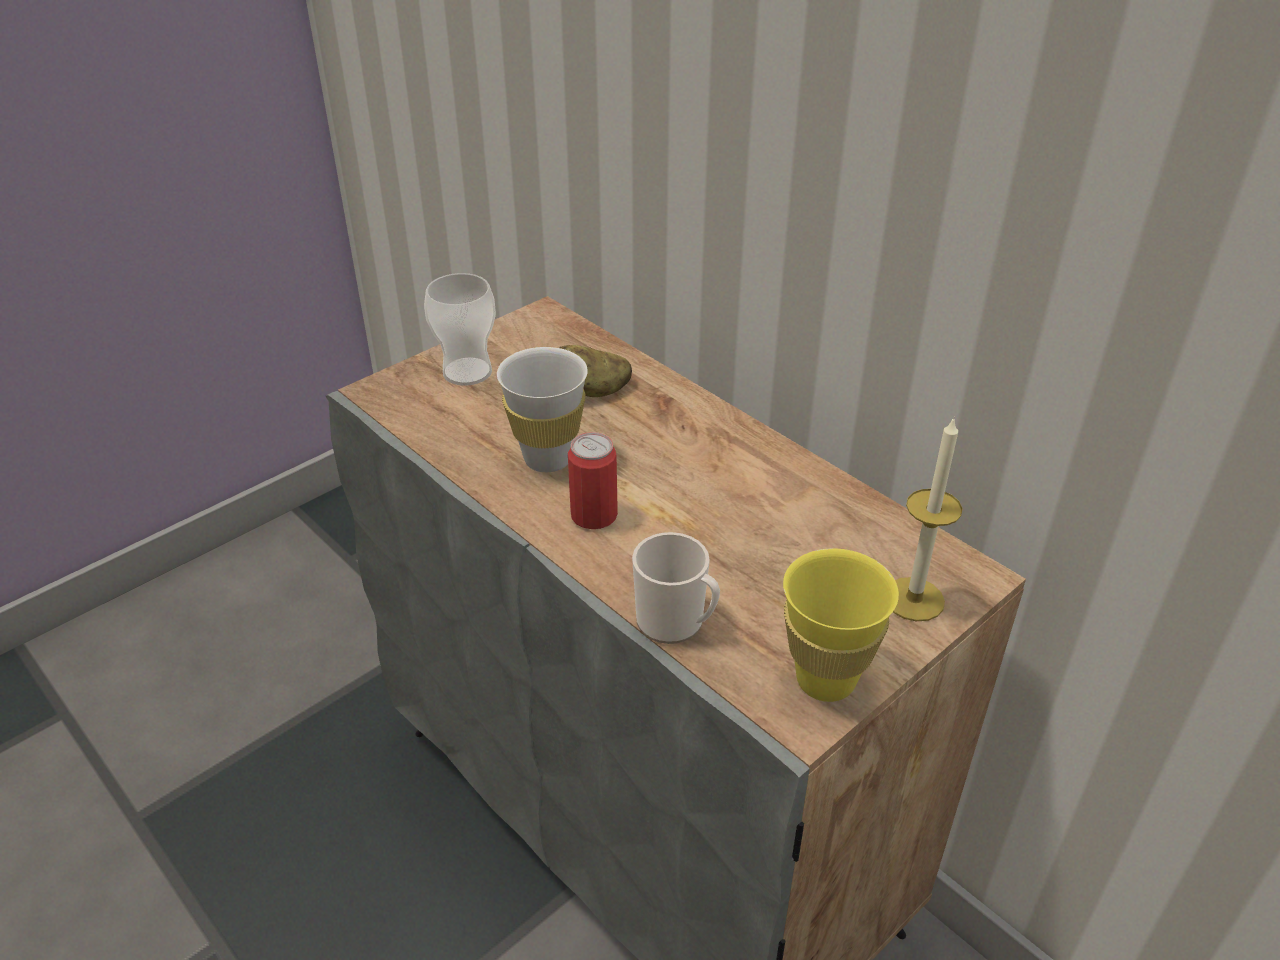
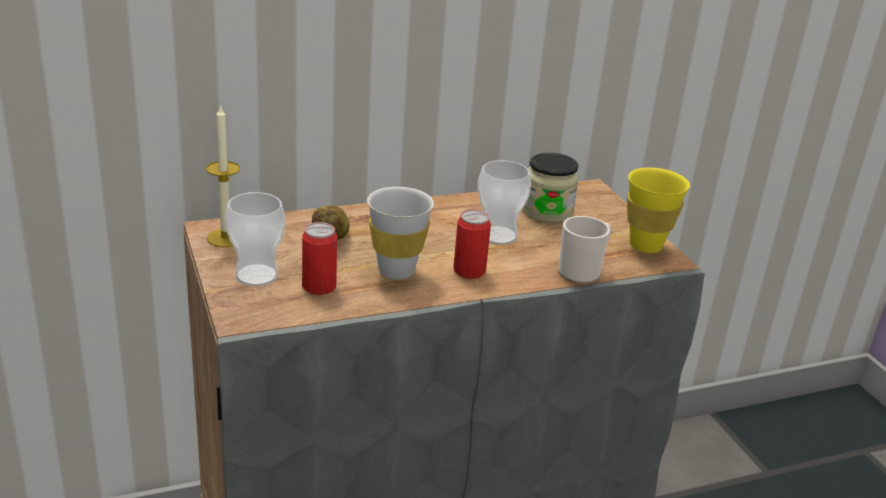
camera: 70 degrees left, 10 degrees down
(473, 416) = (319, 286): none -> can
(713, 516) = (498, 236): none -> cup
(836, 546) = (547, 212): none -> jar
(914, 599) = (600, 207): candle -> candle (226, 238)

